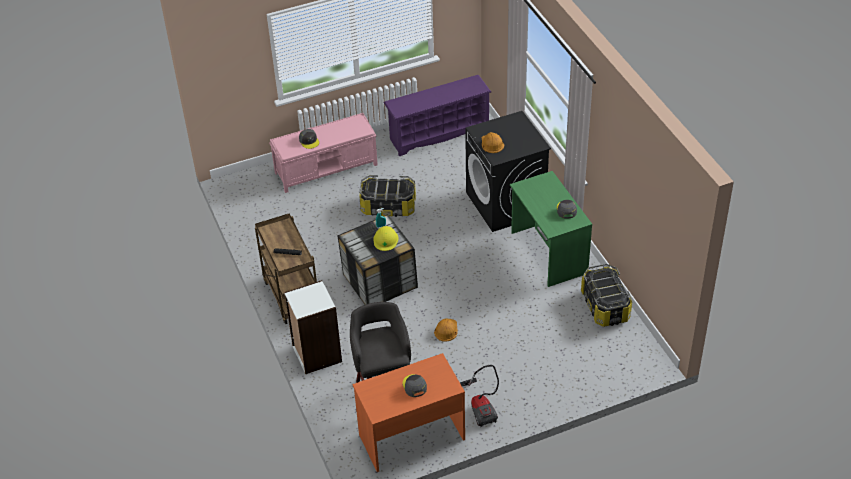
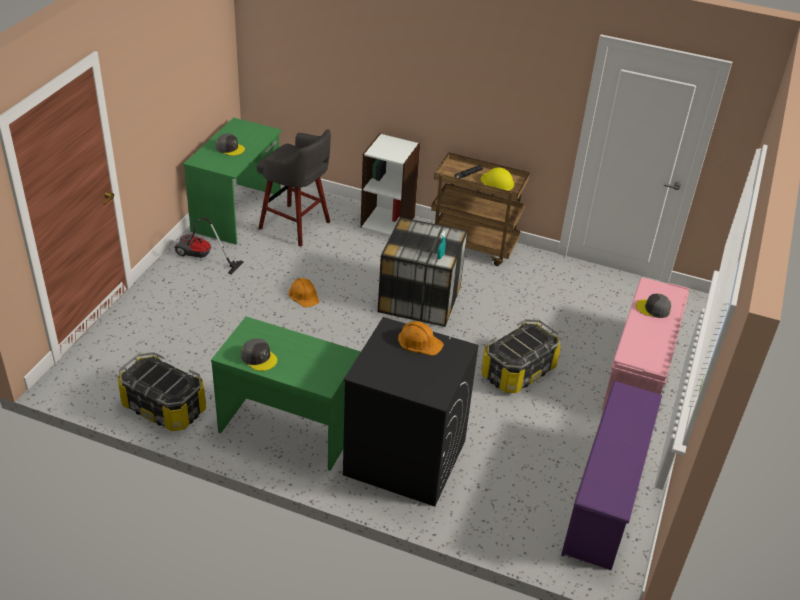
camera: 130 degrees right, 5 degrees down
(385, 239) = (417, 247): yellow hard hat -> yellow hard hat (497, 182)
(411, 436) = (238, 212): orange desk -> green desk

